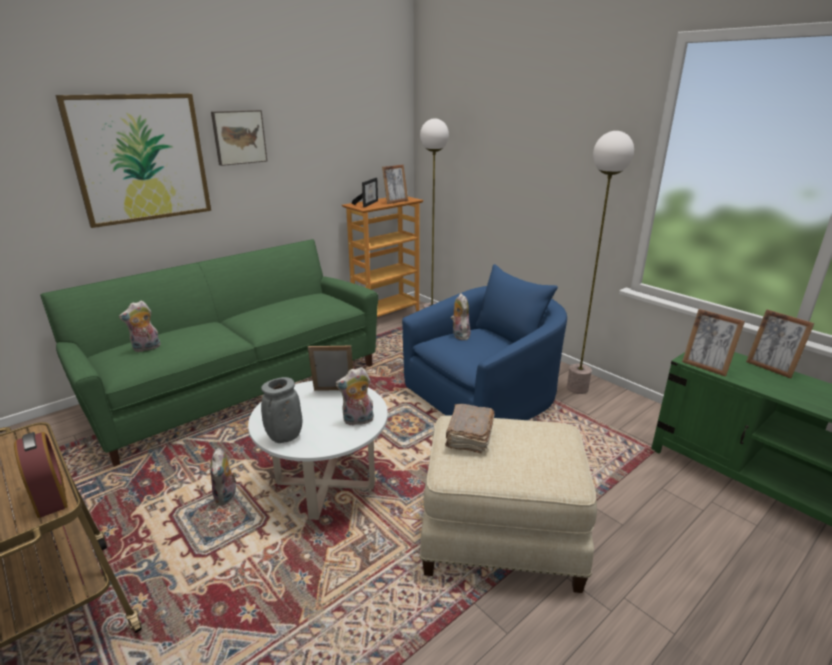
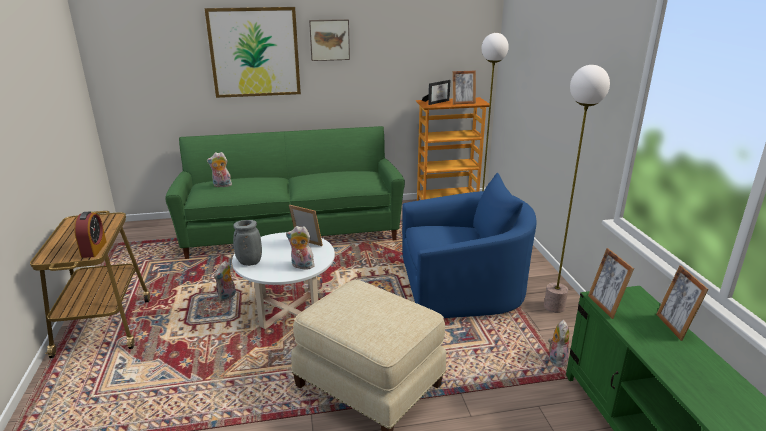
camera: 30 degrees right, 0 degrees up
(459, 335) = (444, 228): plush toy -> plush toy (556, 359)
(469, 436) = (350, 296): brown book -> none

